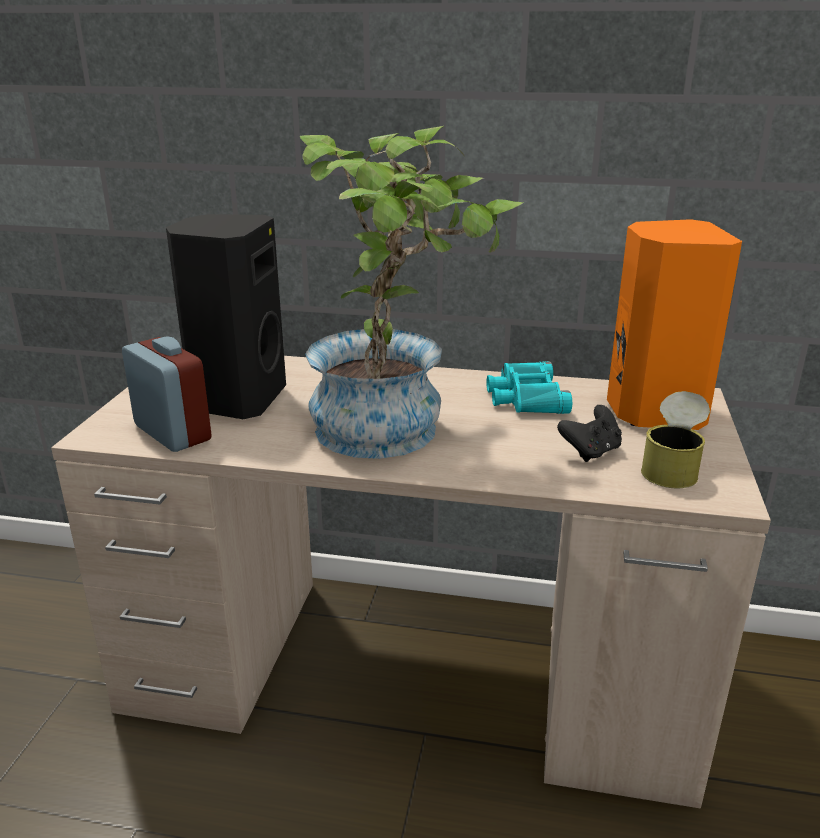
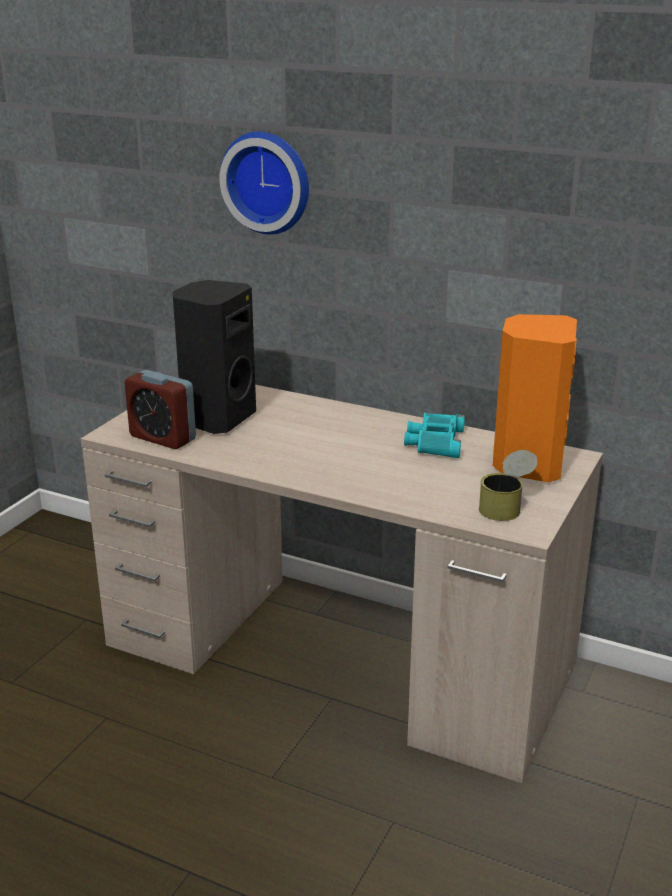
camera: 15 degrees right, 0 degrees up
(172, 433) = (162, 438): alarm clock -> alarm clock turned 150 degrees clockwise
(271, 84) = (268, 182): none -> wall clock
(395, 426) = (321, 452): potted plant -> none
(591, 452) = (453, 488): black game controller -> none

